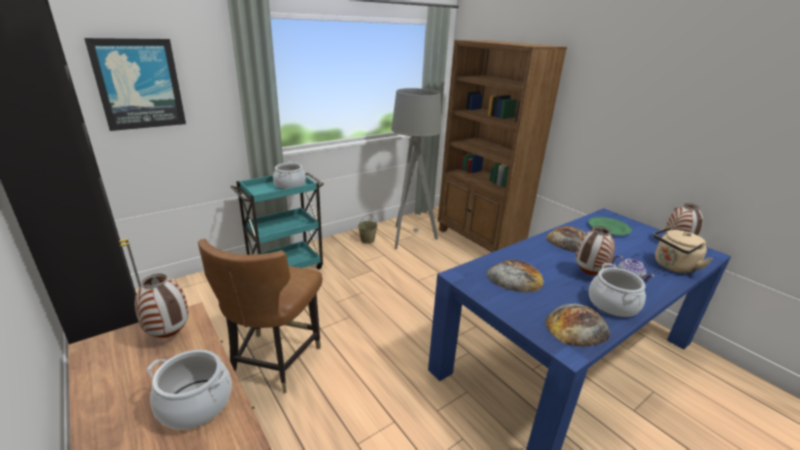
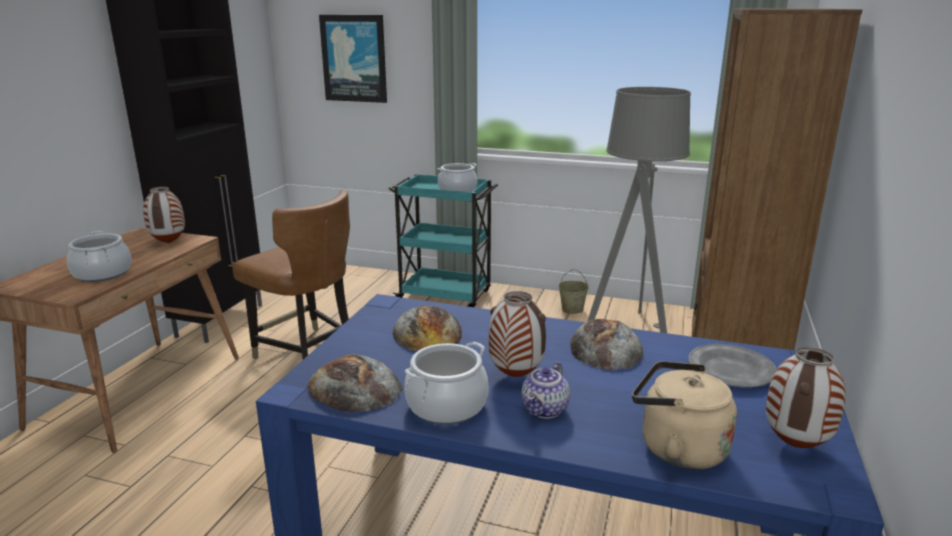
camera: 55 degrees right, 5 degrees down
(274, 361) = (307, 352): brown chair -> brown chair turned 120 degrees counterclockwise
(608, 228) = (731, 370): green plate -> grey plate

